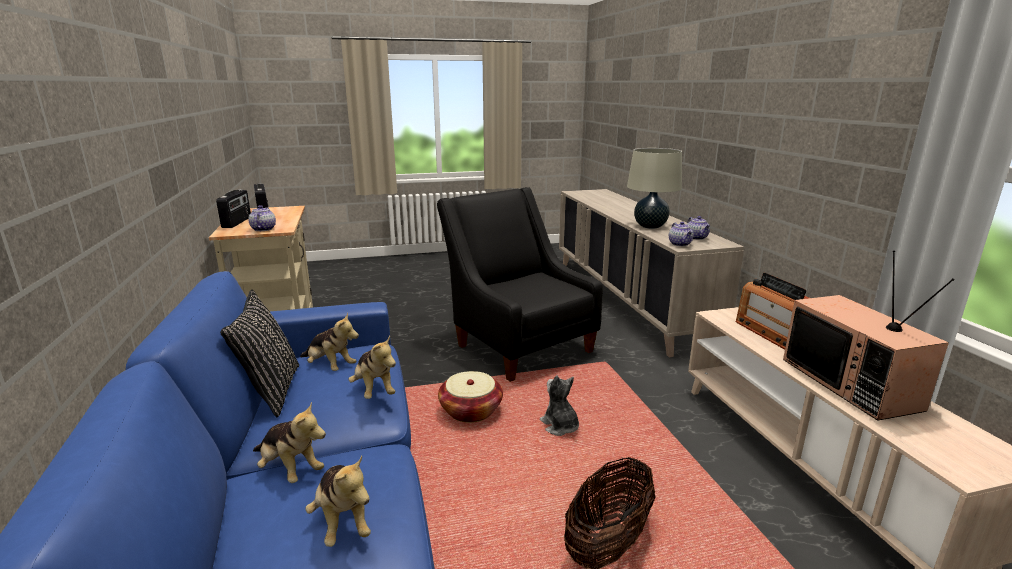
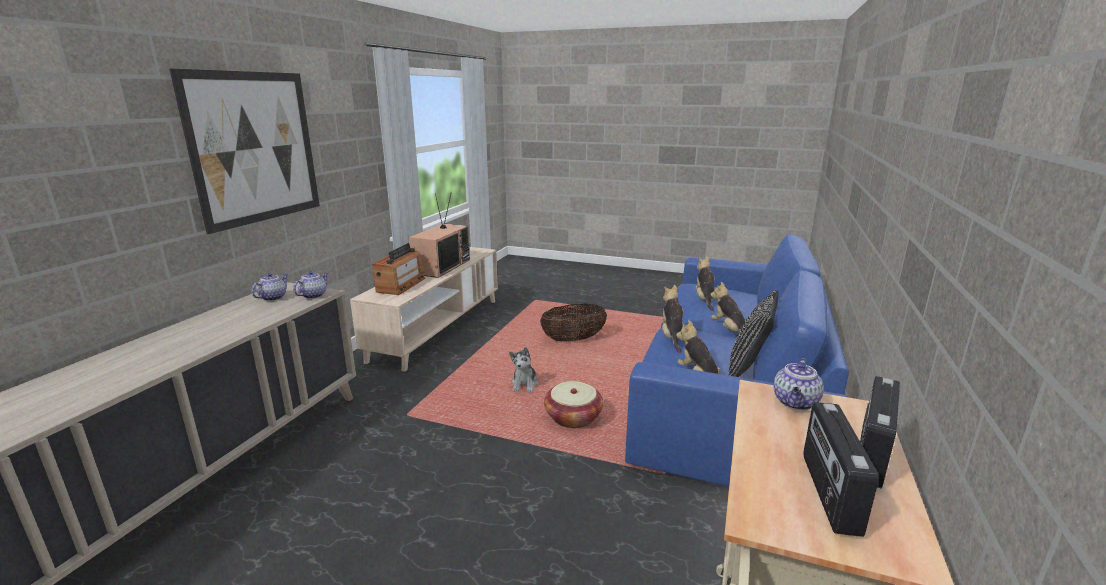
camera: 145 degrees left, 0 degrees up
(518, 344) = (441, 472): black armchair -> none
(650, 226) = (239, 324): beige table lamp -> none
(767, 112) = (255, 148): none -> picture

